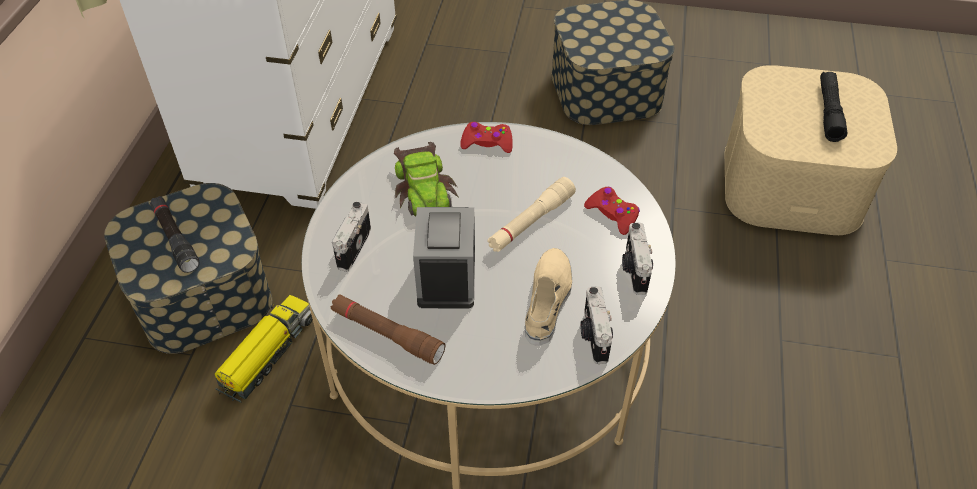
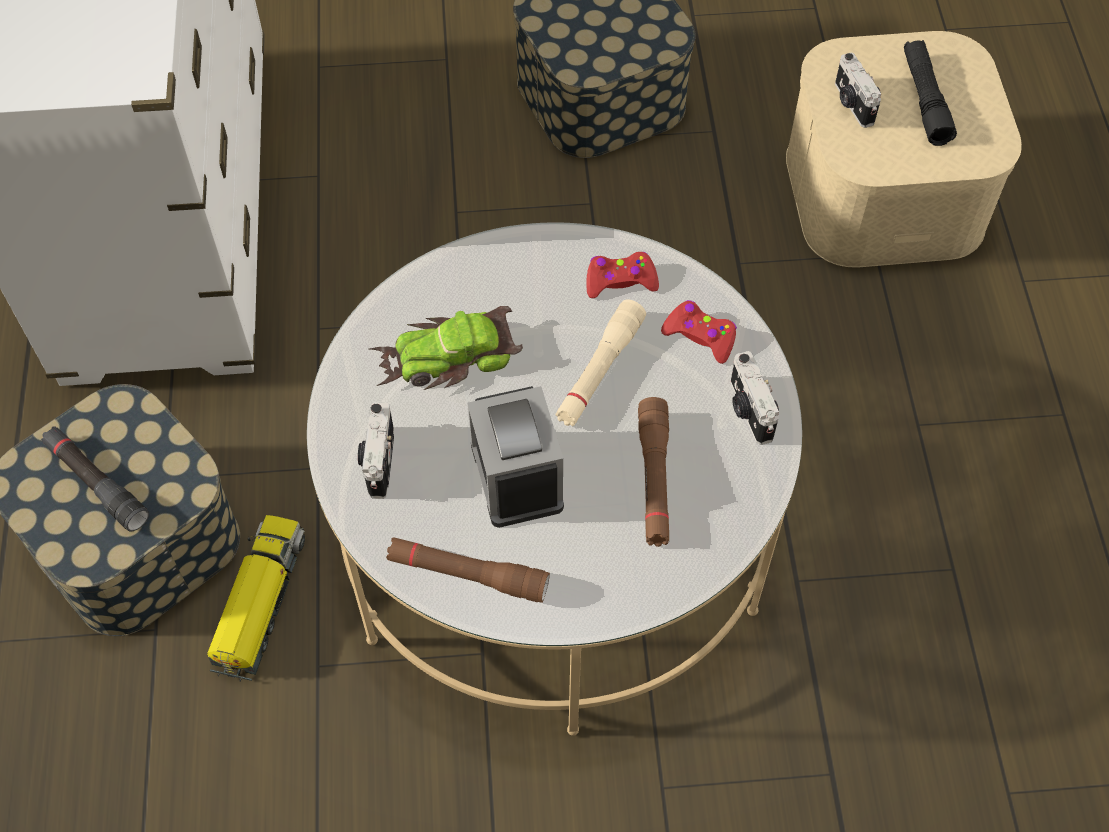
camera: 15 degrees left, 10 degrees up
(425, 192) = (448, 357): toy car -> toy car turned 105 degrees clockwise
(487, 143) = (505, 262): red game controller -> red game controller (620, 281)
(548, 300) = (654, 478): beige shoe -> brown flashlight
(593, 336) = (724, 515): camera -> camera (852, 104)

